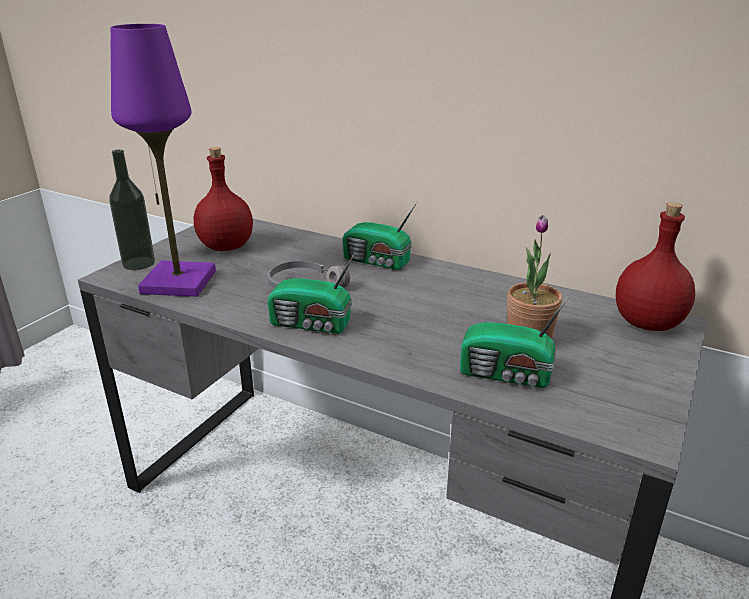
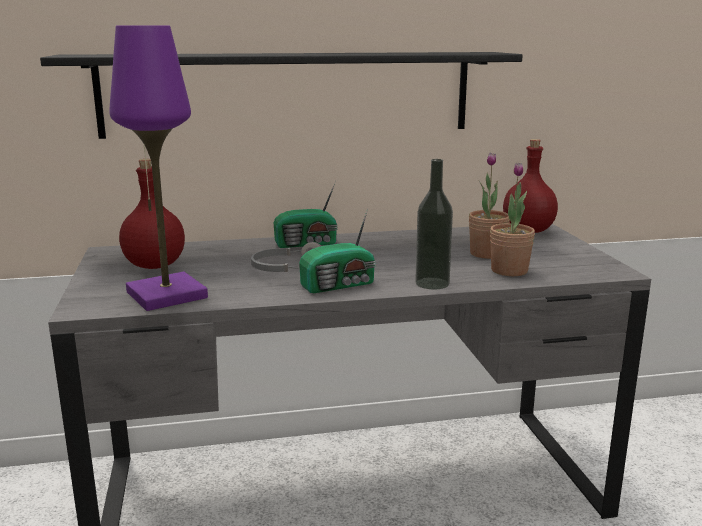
camera: 40 degrees left, 10 degrees down
(139, 263) = (91, 295): bottle -> bottle (432, 283)
(391, 93) = (288, 93): none -> black shelf
(507, 375) = (509, 271): radio -> potted plant

